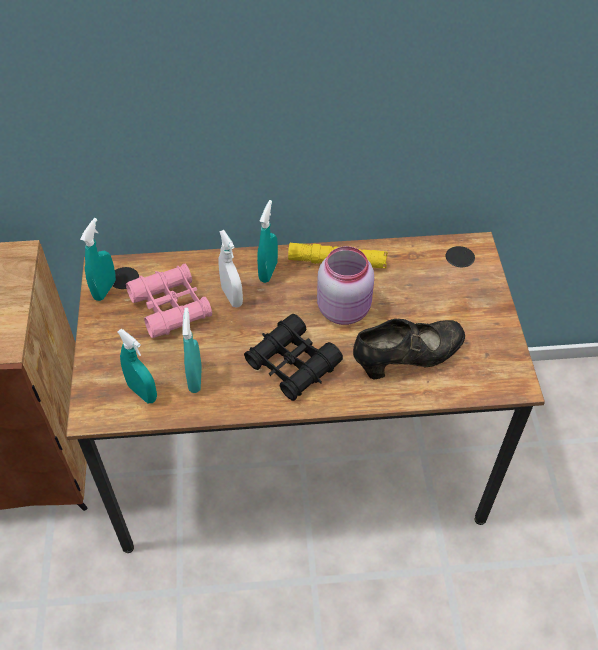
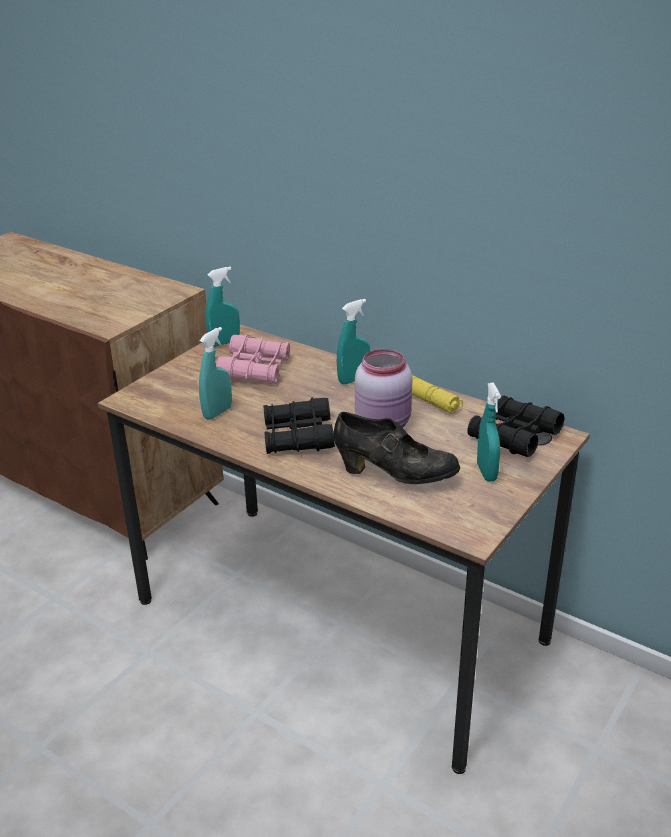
camera: 40 degrees right, 20 degrees down
(142, 392) = (173, 403): turquoise spray bottle -> turquoise spray bottle (486, 472)
(232, 297) = (306, 382): white spray bottle -> none
(447, 265) = (514, 435): none -> black binoculars

